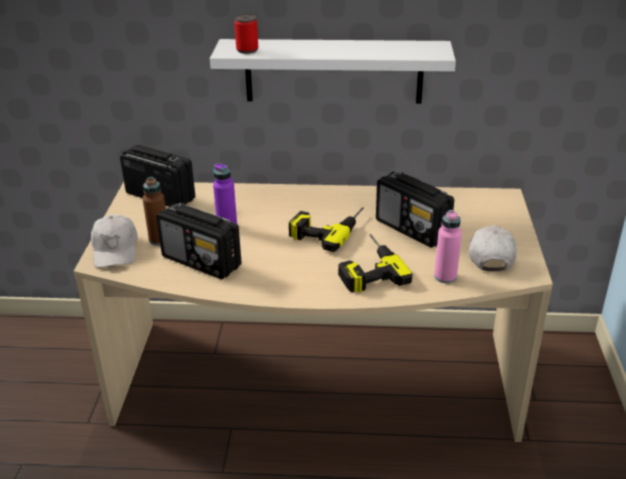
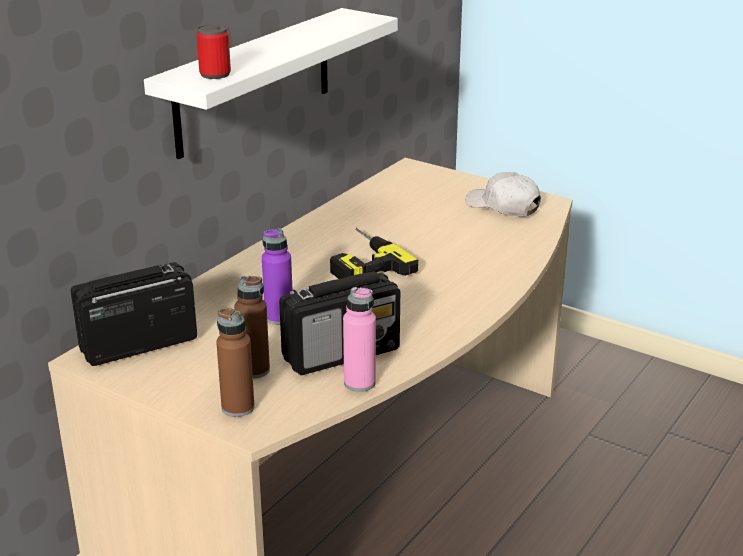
camera: 60 degrees left, 5 degrees down
(115, 250) = (238, 407): white cap -> brown bottle
(366, 268) = (461, 266): power drill -> none
(412, 229) = (418, 224): radio -> none
(445, 277) = (517, 236): pink bottle -> pink bottle (359, 383)

